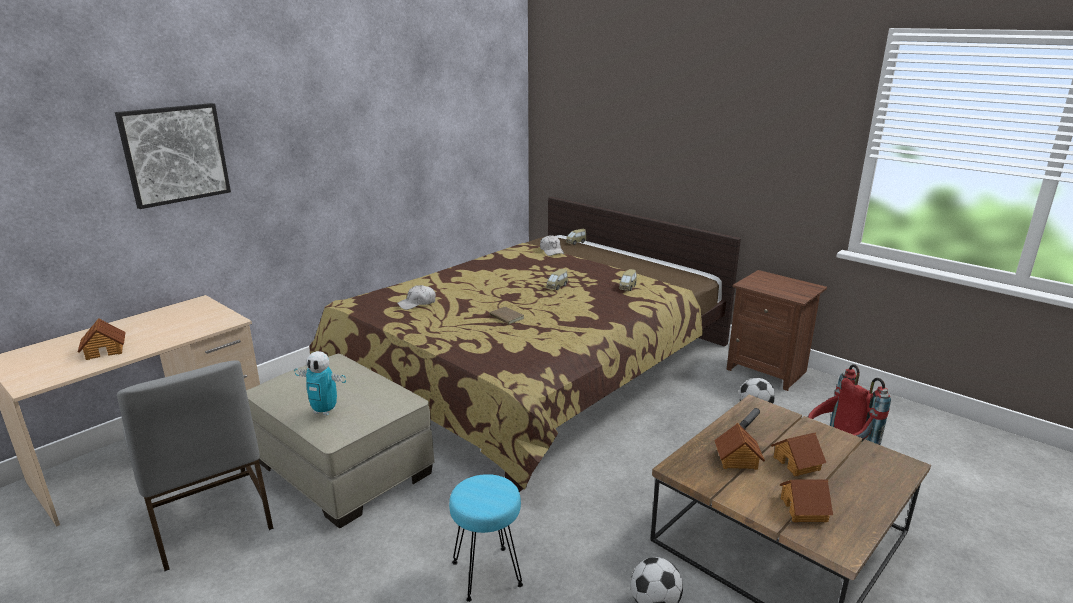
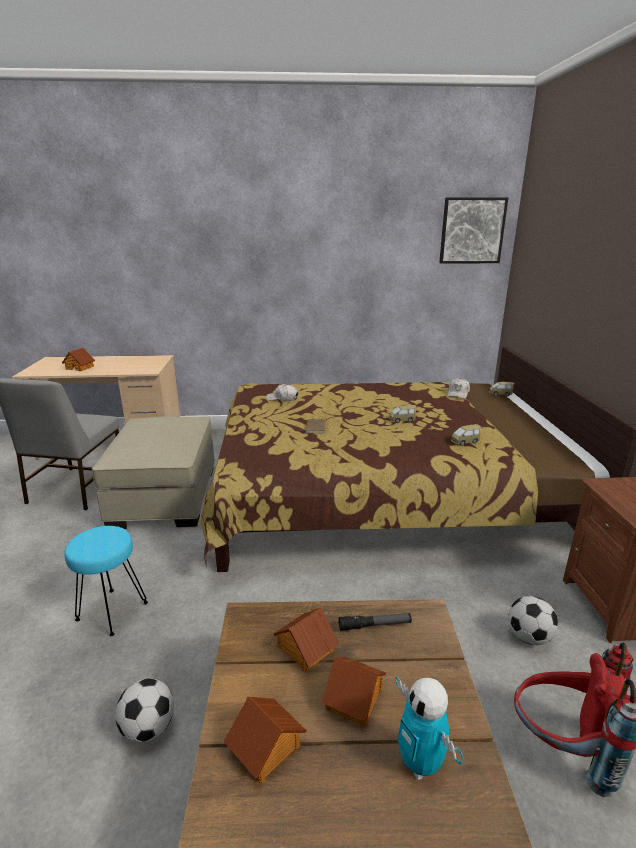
camera: 45 degrees right, 0 degrees up
(175, 154) = (163, 255): picture -> picture (472, 231)
(324, 411) = (125, 443): toy robot -> toy robot (420, 763)

